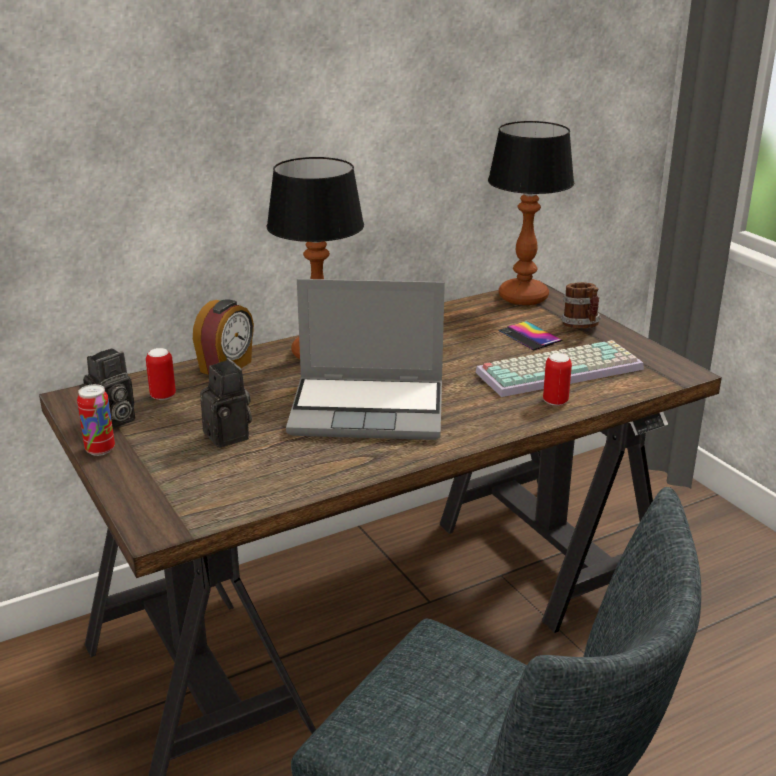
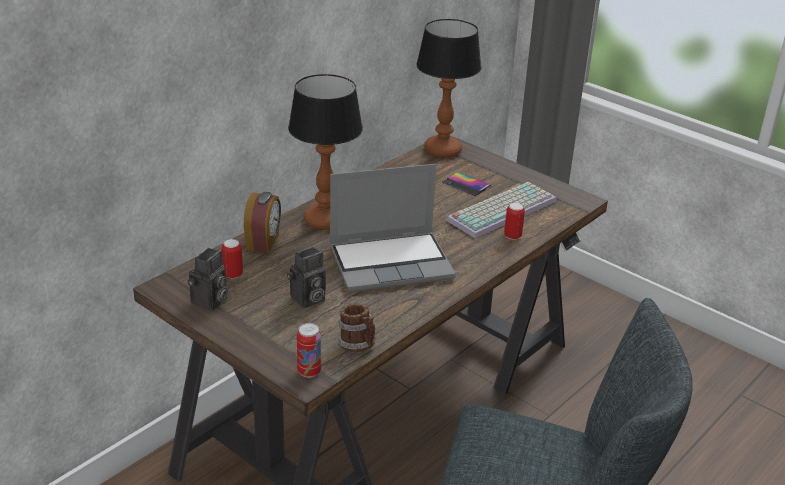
camera: 20 degrees left, 5 degrees up
(100, 449) = (219, 326): can -> can (309, 372)
(230, 436) = (307, 300): camera -> camera turned 105 degrees clockwise
(581, 327) = (497, 171): mug -> mug (358, 346)

